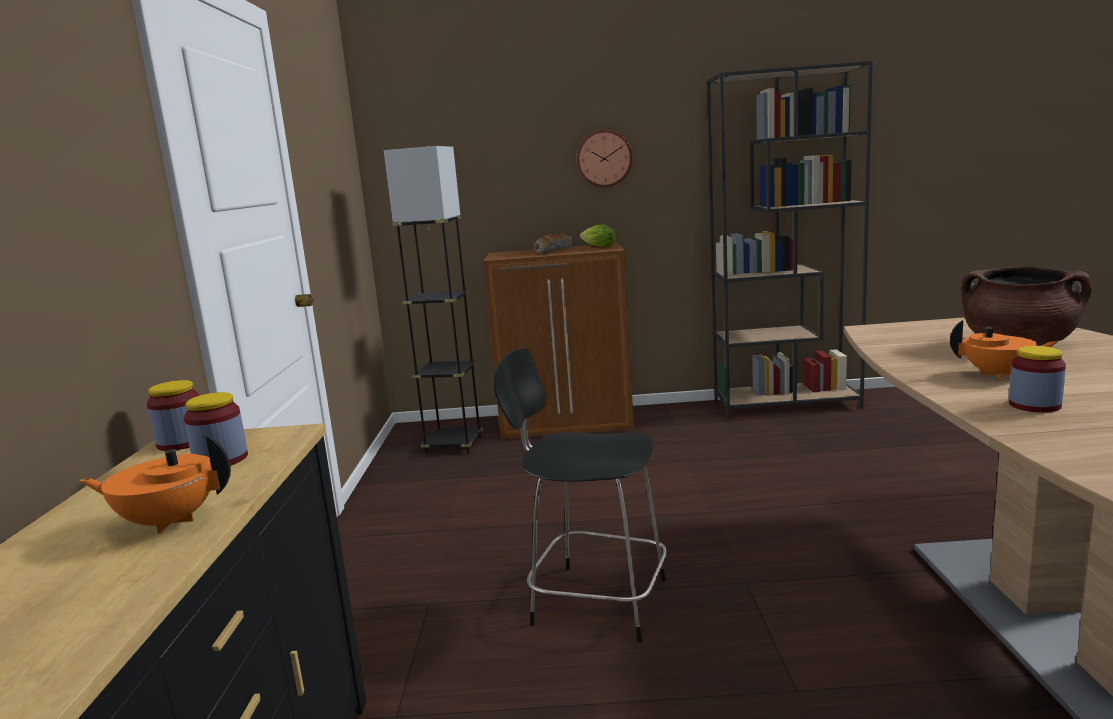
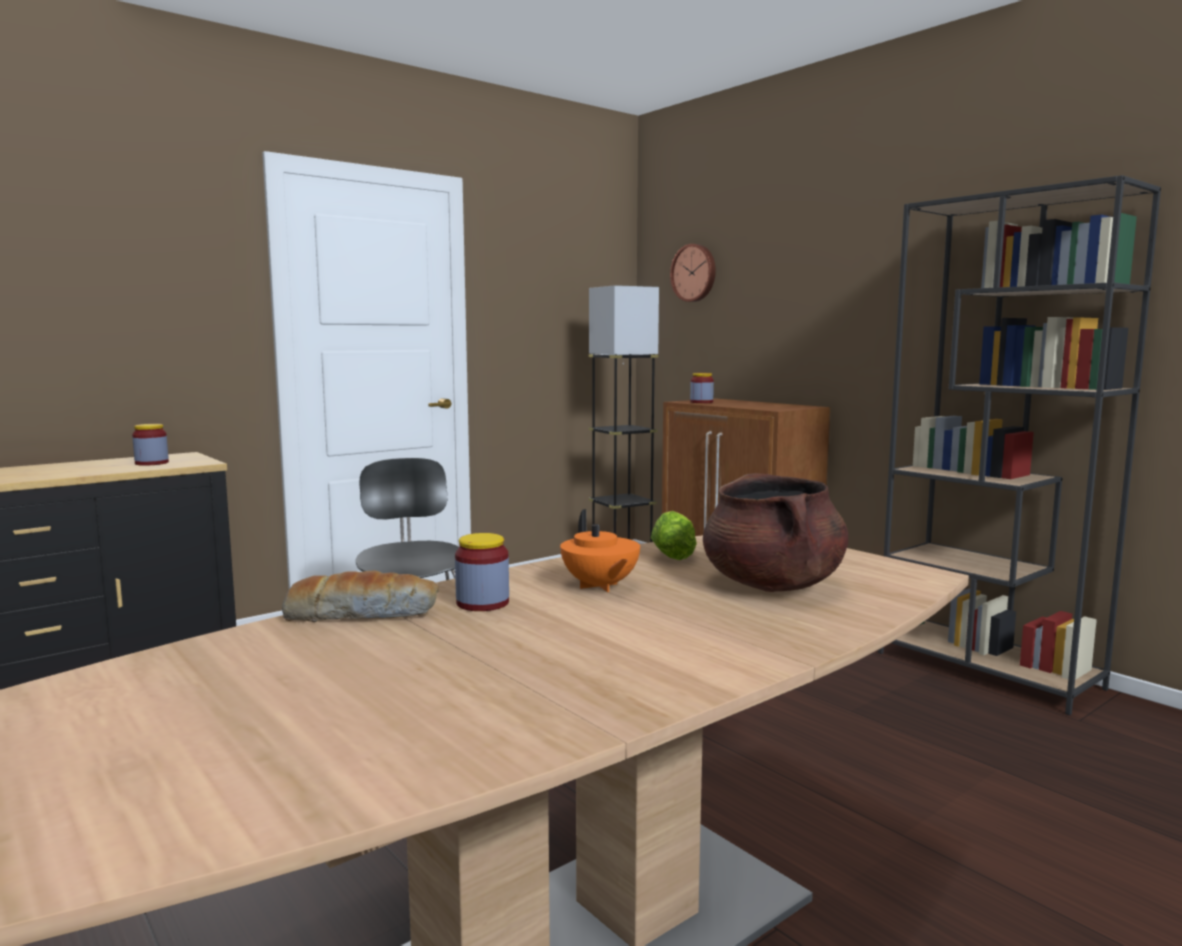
camera: 50 degrees right, 5 degrees down
(168, 522) = (56, 473): orange teapot -> none
(182, 442) = (181, 455): jar -> jar (701, 402)
(553, 251) = (745, 403): bread -> bread (363, 614)
(597, 247) = (789, 406): lettuce -> lettuce (675, 553)
(604, 158) = (828, 307): wall clock -> wall clock (694, 273)

